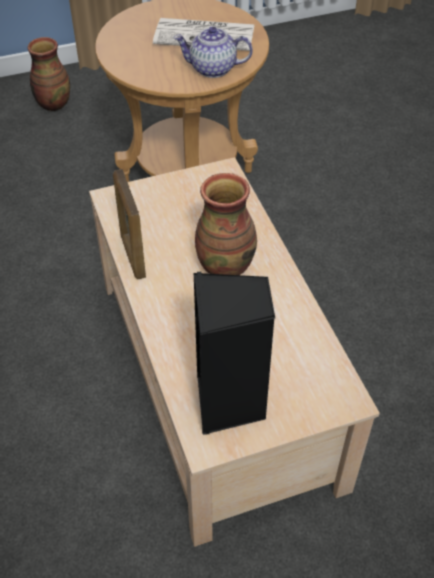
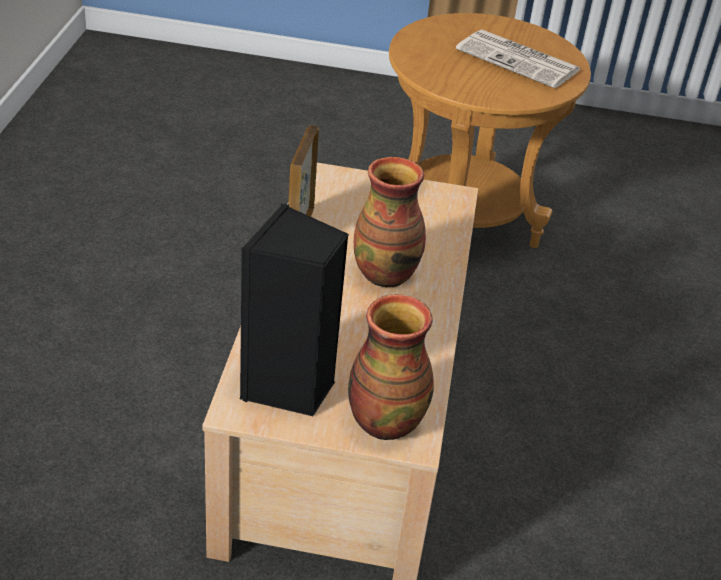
camera: 25 degrees right, 10 degrees down
(53, 104) = (369, 108): vase -> vase (384, 421)
(212, 69) = (500, 90): teapot -> none

